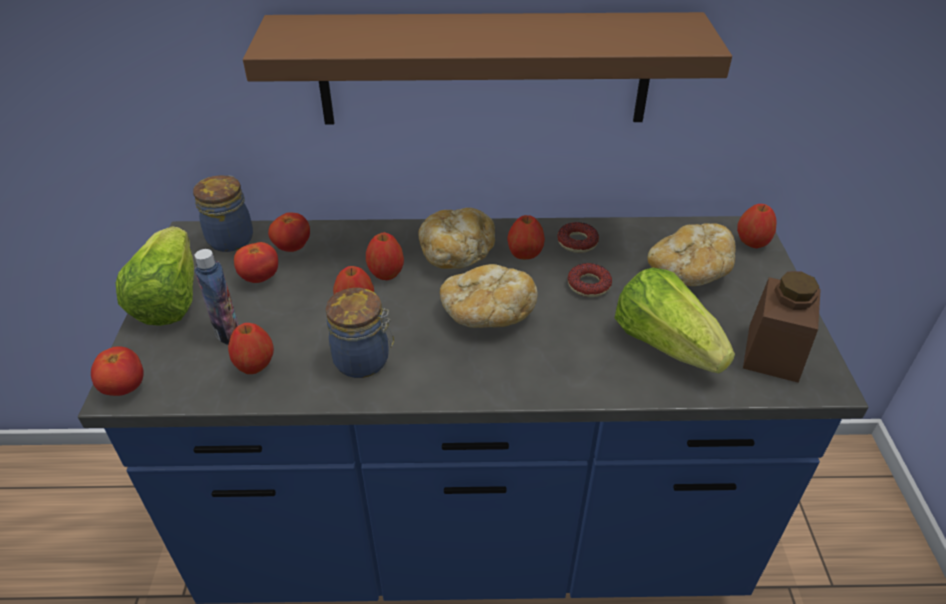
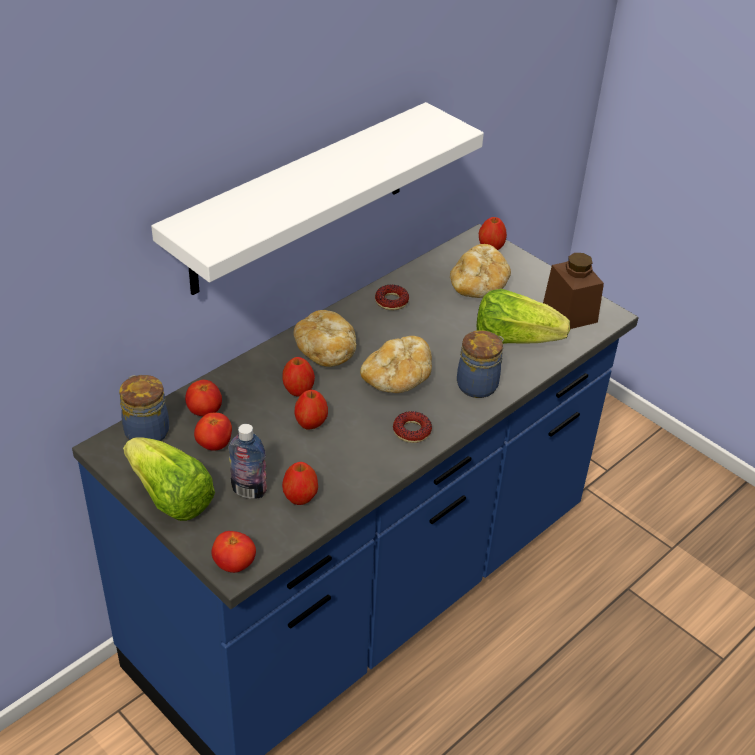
camera: 45 degrees left, 0 degrees up
(364, 361) = (363, 451): jar -> jar (478, 385)
(484, 70) = (300, 199): brown shelf -> white shelf
(524, 255) = (370, 328): apple -> none
(588, 285) = (432, 327): donut -> donut (412, 431)

